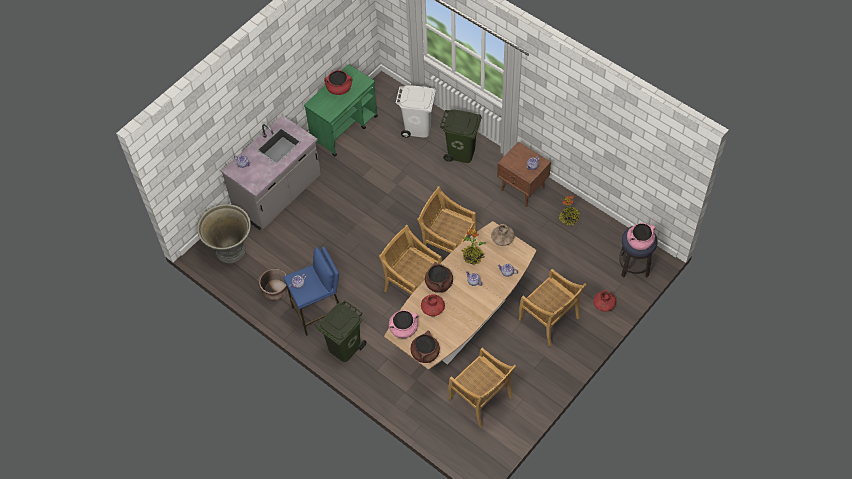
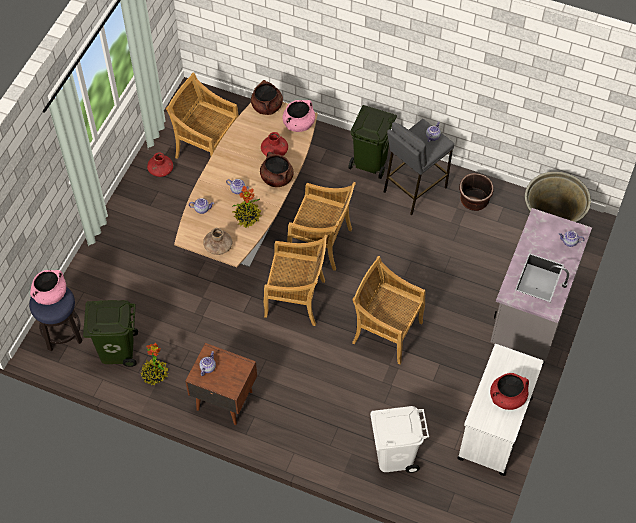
camera: 160 degrees right, 0 degrees up
(319, 313) = (414, 189): blue stool -> grey stool
(344, 128) = (494, 428): green cart -> white cart
(461, 153) = (321, 432): green trash can -> green trash can (117, 349)
(549, 320) = (152, 245): beige chair -> beige chair (386, 332)
(604, 304) = (92, 277): red vase -> red vase (161, 170)

